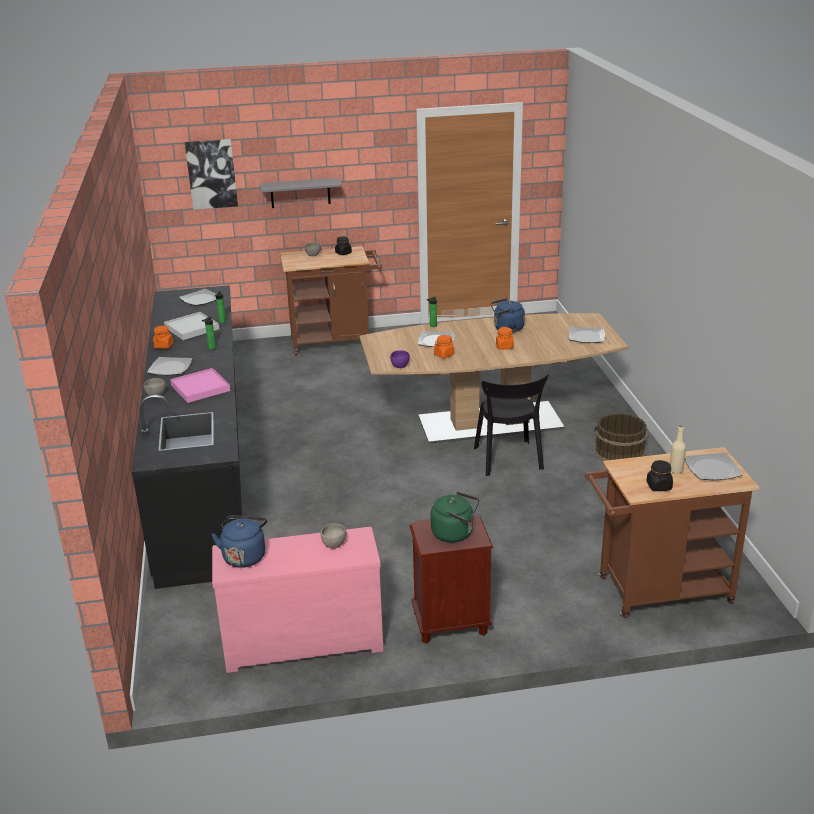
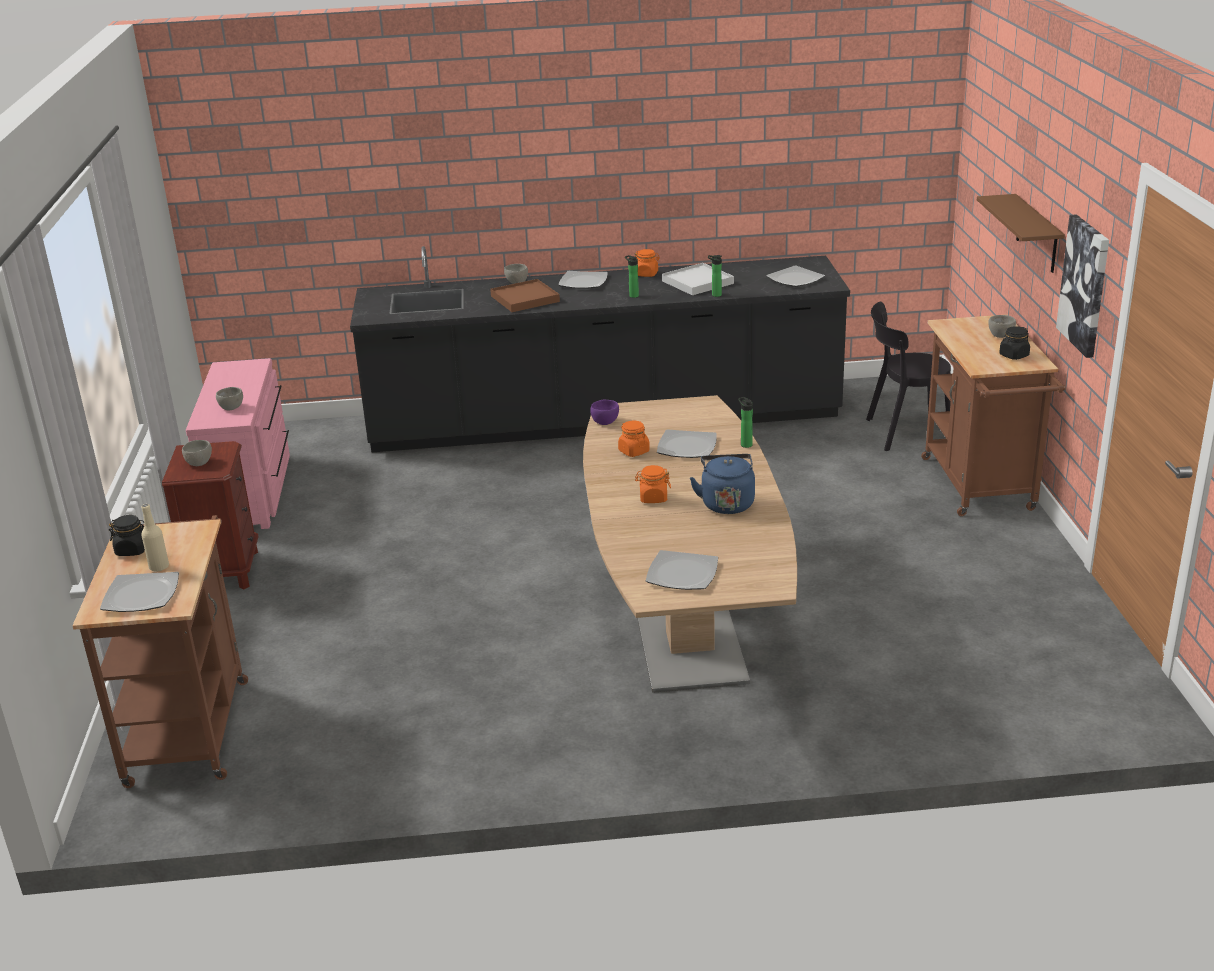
camera: 95 degrees right, 0 degrees up
(200, 388) = (525, 299): pink tray -> brown tray
(211, 174) = (993, 153): picture -> picture (1085, 285)
(244, 556) = (242, 371): blue kettle -> none
(300, 193) = (1037, 234): grey shelf -> brown shelf
(455, 533) = (198, 463): green kettle -> grey bowl
(508, 460) = (562, 630): black chair -> black chair (904, 432)
(619, 452) = (560, 743): brown bucket -> none

